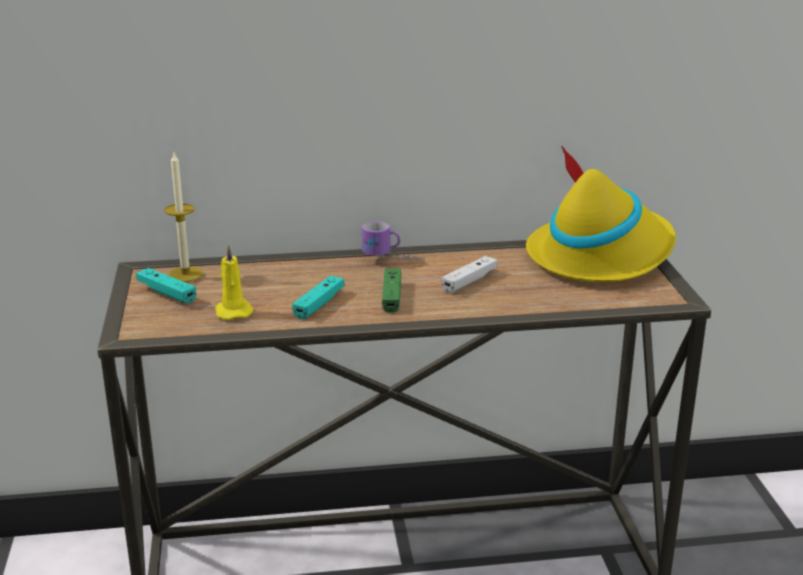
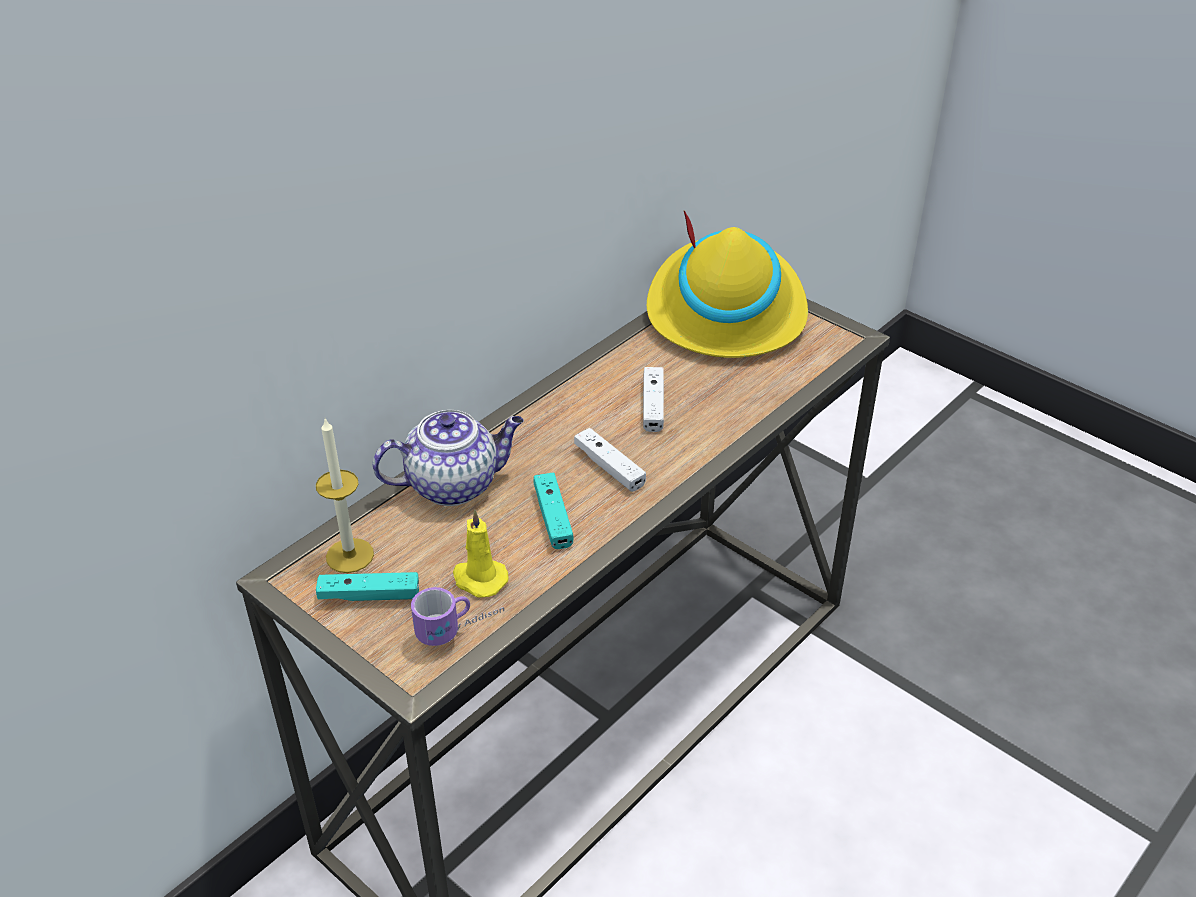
camera: 40 degrees left, 15 degrees up
(289, 268) = (454, 484): none -> teapot
(391, 297) = (609, 467): green game controller -> white game controller
(393, 260) = (545, 414): mug -> mug (461, 630)

